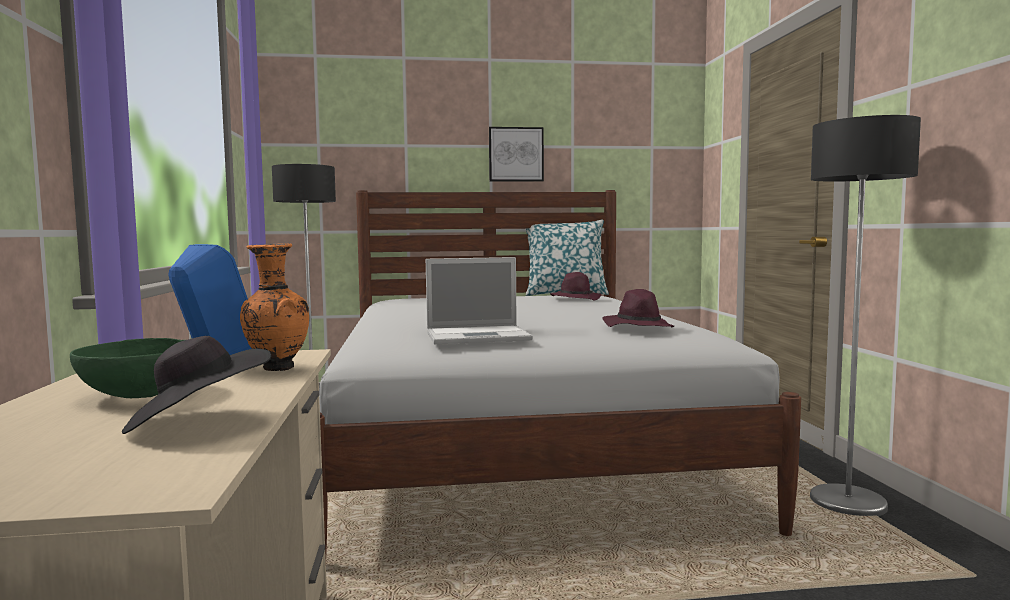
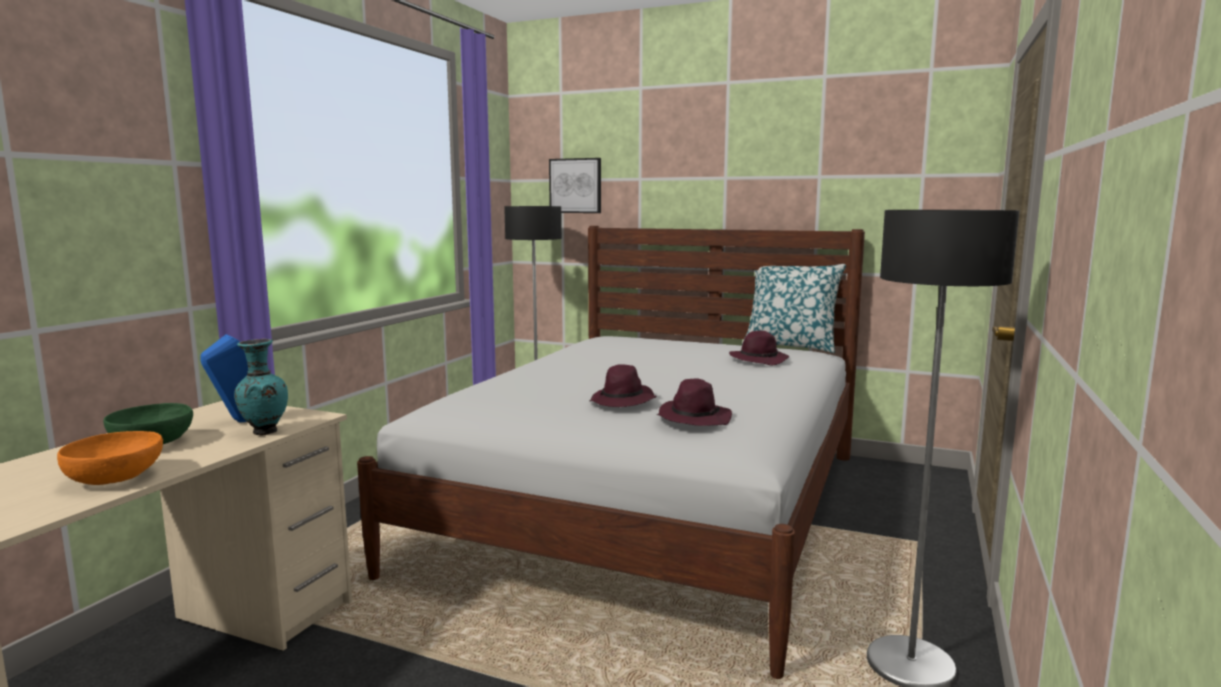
camera: 30 degrees right, 5 degrees up
(197, 423) = (116, 478): black hat -> orange bowl
(276, 369) = (263, 432): orange vase -> turquoise vase
(479, 336) = (530, 407): laptop -> none
(516, 154) = (751, 187): picture -> picture (575, 186)
(551, 325) = (623, 402): none -> purple hat

